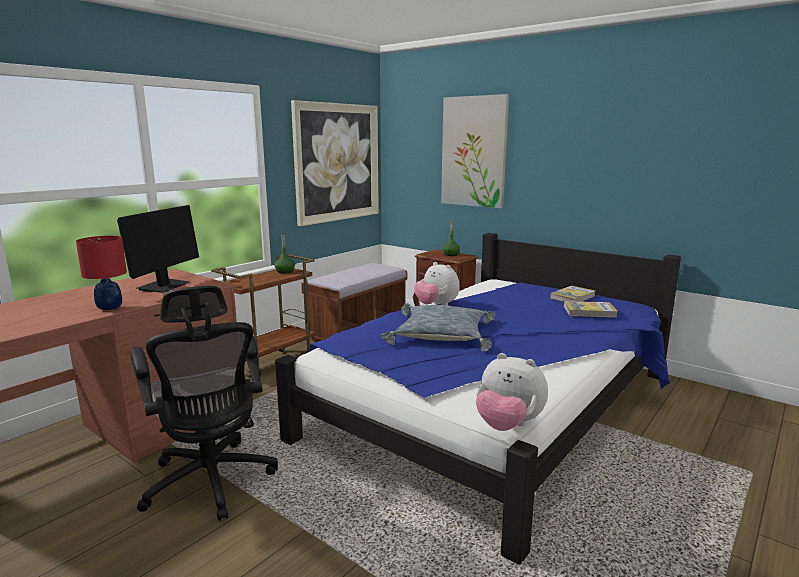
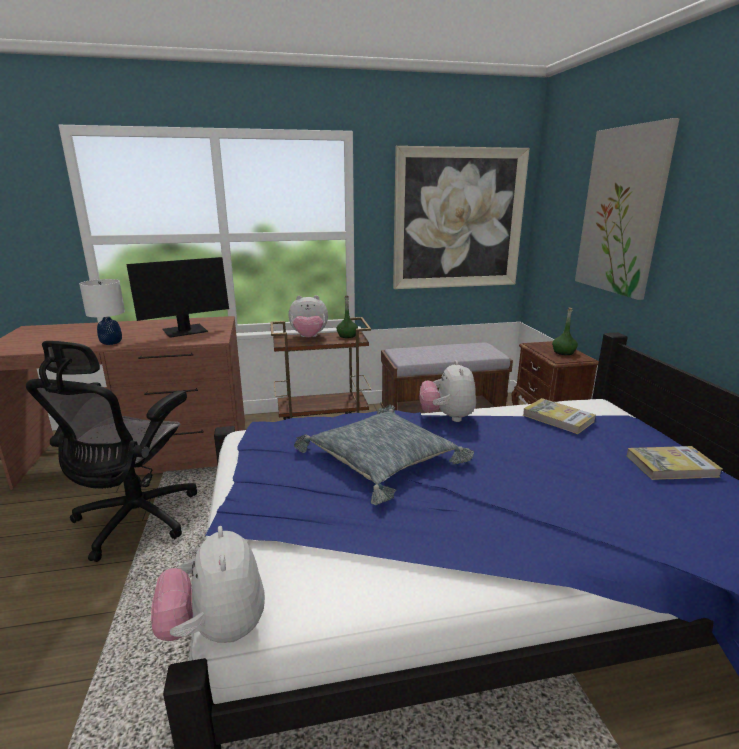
camera: 40 degrees right, 5 degrees up
(108, 308) = (110, 343): red table lamp -> white table lamp
(254, 278) = (309, 337): none -> plush toy
(589, 311) = (648, 503): book -> book (558, 418)

